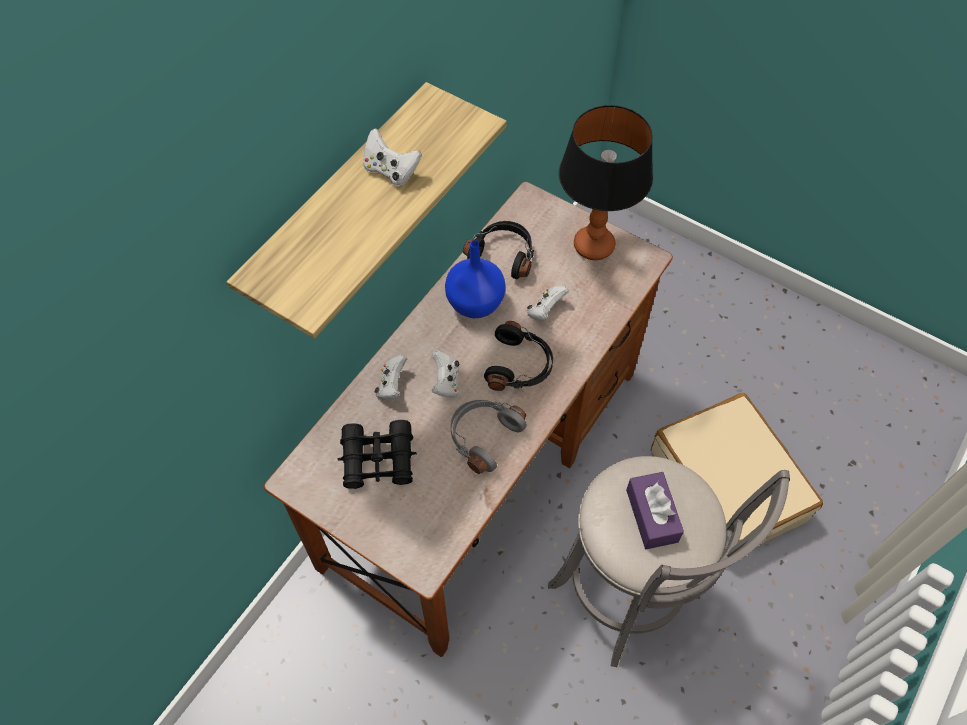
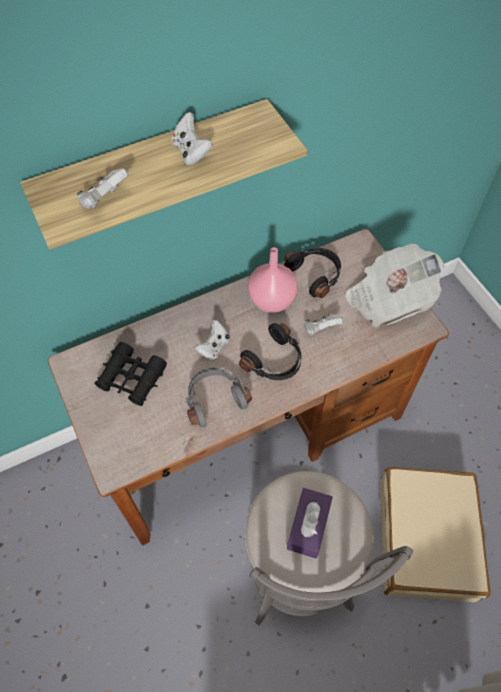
camera: 30 degrees right, 0 degrees up
(392, 385) = (175, 331): white game controller -> white game controller (104, 200)
(474, 304) = (271, 301): blue vase -> pink vase
(593, 246) = (388, 298): table lamp -> newspaper

